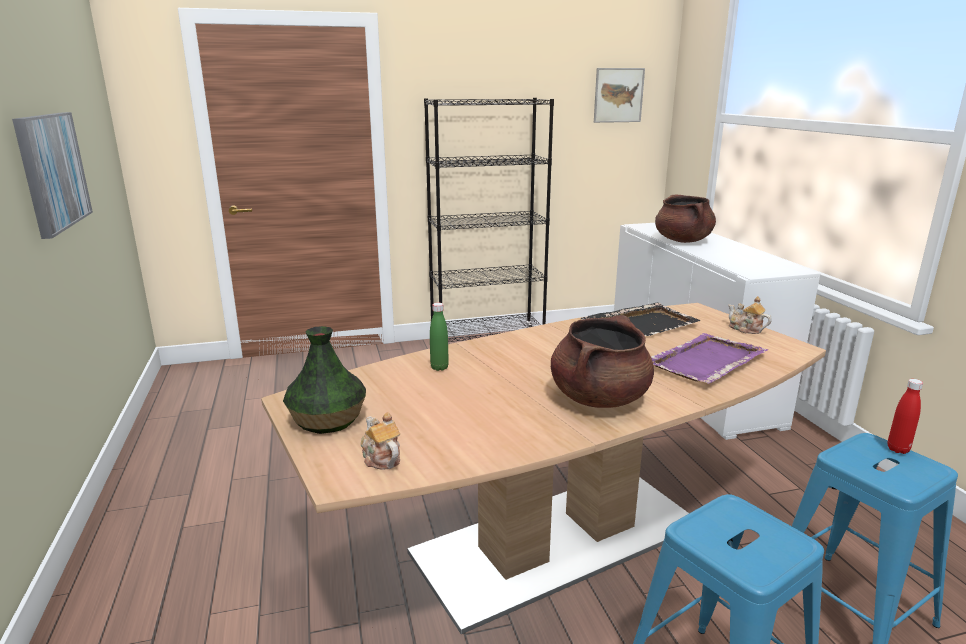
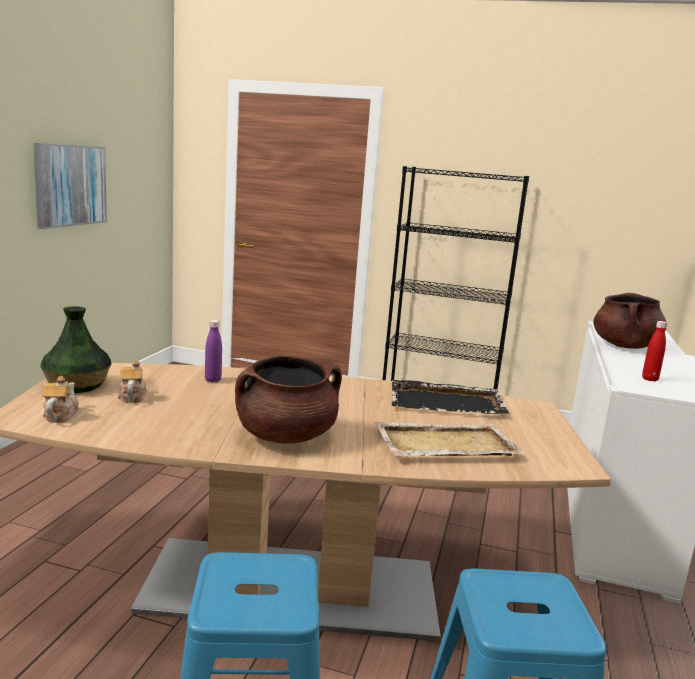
camera: 30 degrees right, 5 degrees down
(439, 367) = (213, 380): green bottle -> purple bottle
(618, 95) = (633, 182): picture -> none
(704, 361) = (444, 444): purple tray -> beige tray
(745, 329) = (554, 436): teapot -> teapot (132, 396)
(898, 449) = (569, 602): red bottle -> red bottle (649, 379)

